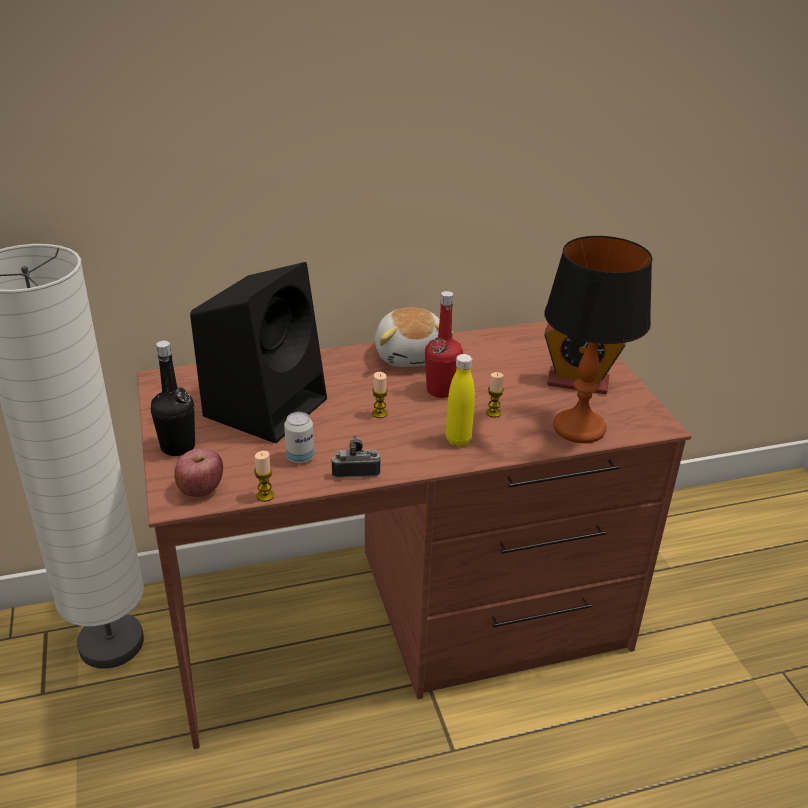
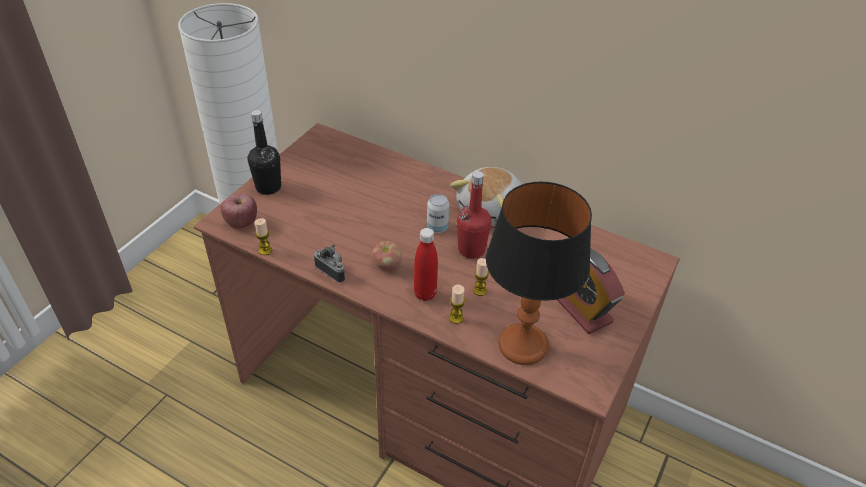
camera: 45 degrees right, 10 degrees up
(267, 405) = (350, 190): black speaker -> none
(300, 457) = (317, 238): can -> can (437, 228)
(379, 413) = (406, 240): candle -> candle (456, 318)
(395, 440) = (387, 265): none -> apple
(458, 440) = (425, 294): yellow bottle -> red bottle

